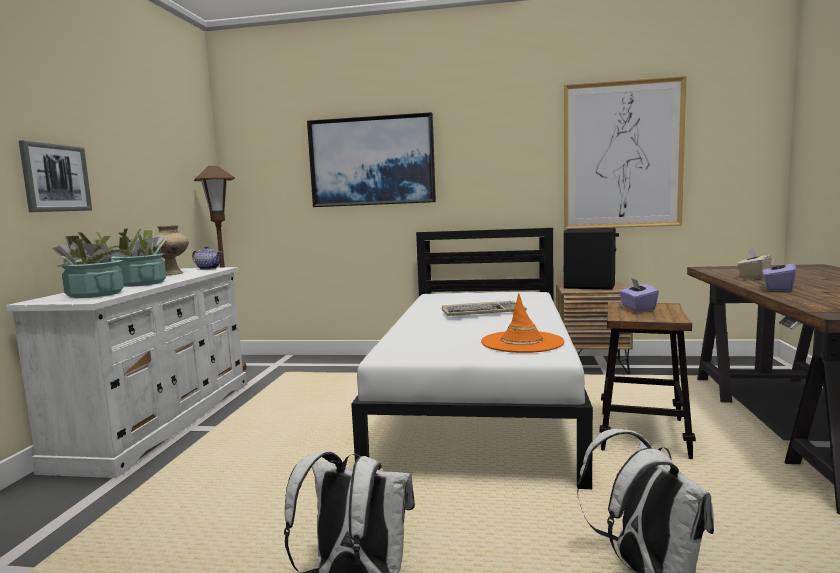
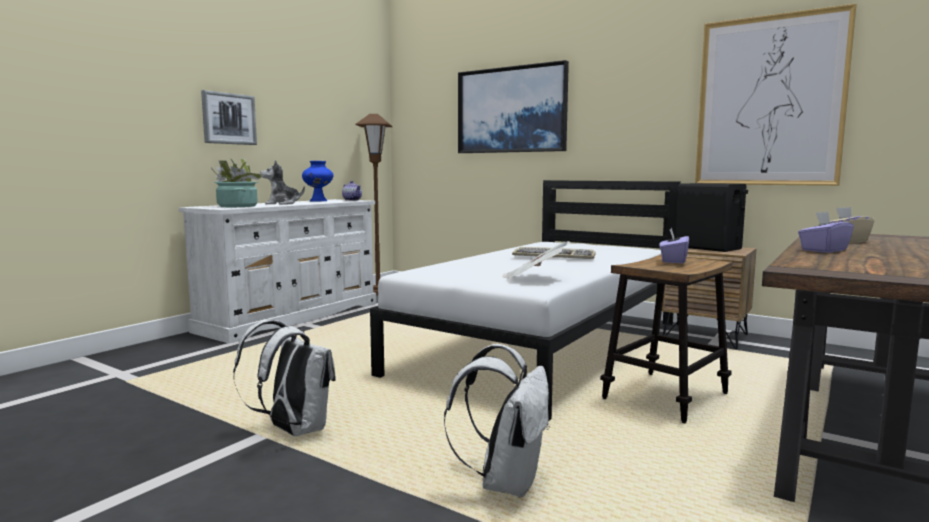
camera: 25 degrees right, 0 degrees up
(141, 283) = (282, 204): potted plant -> plush toy
(172, 274) = (318, 201): beige vase -> blue vase
(522, 342) = (533, 279): orange hat -> newspaper

